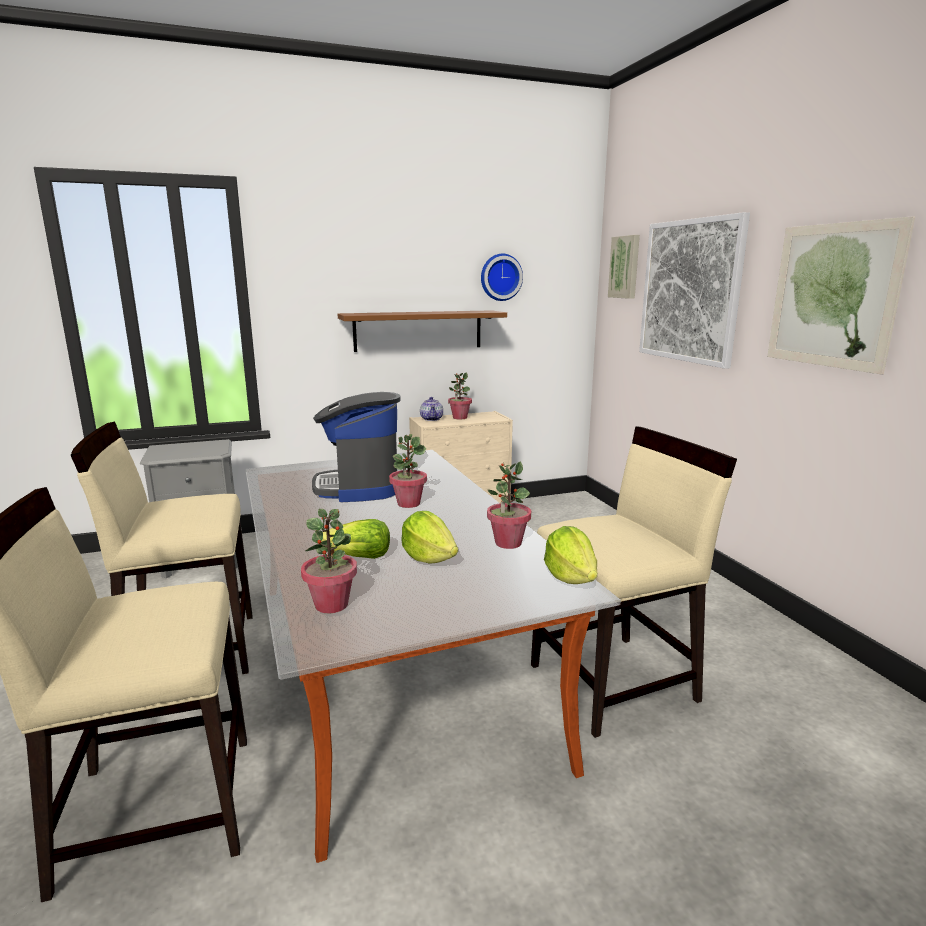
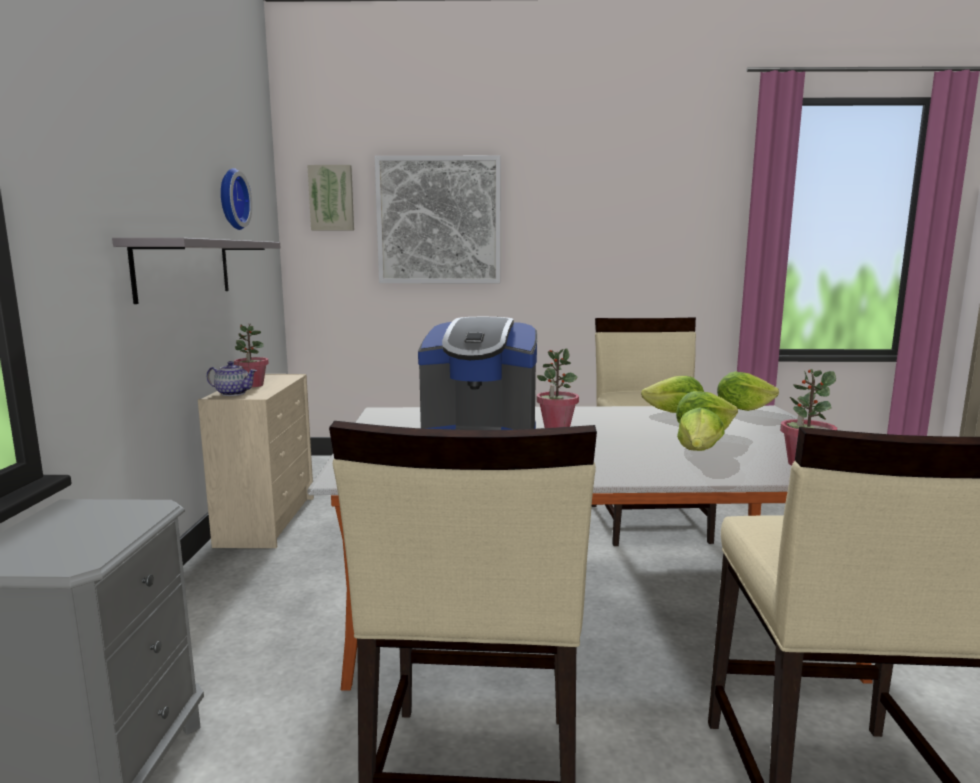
camera: 70 degrees left, 5 degrees down
(418, 330) = (184, 268): brown shelf -> grey shelf
(508, 543) = (675, 413): potted plant -> lettuce
(832, 296) = (587, 220): picture -> none

